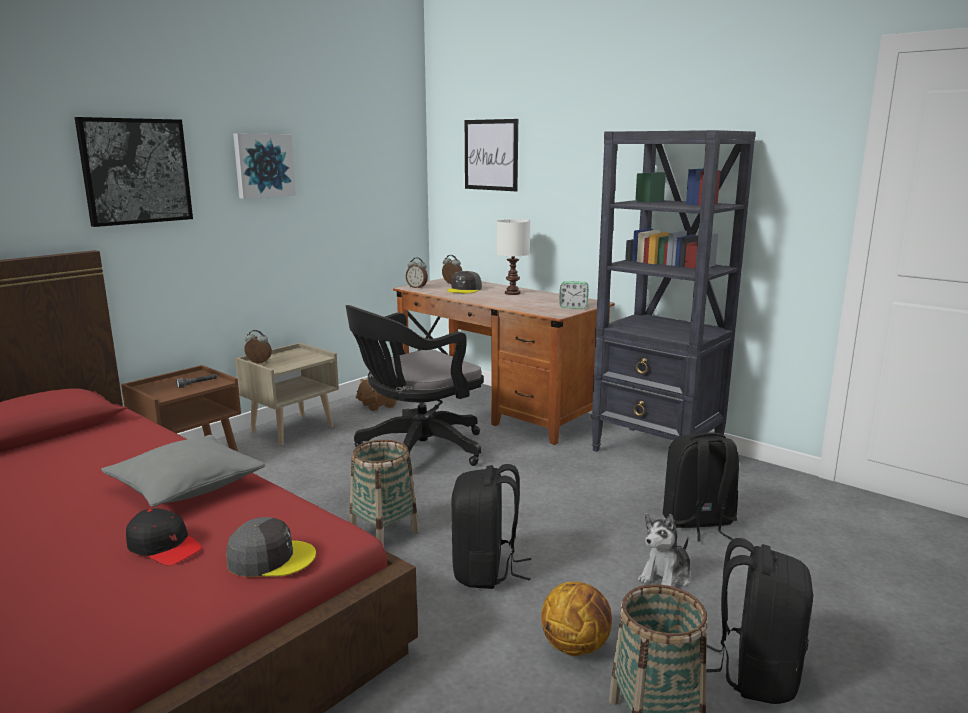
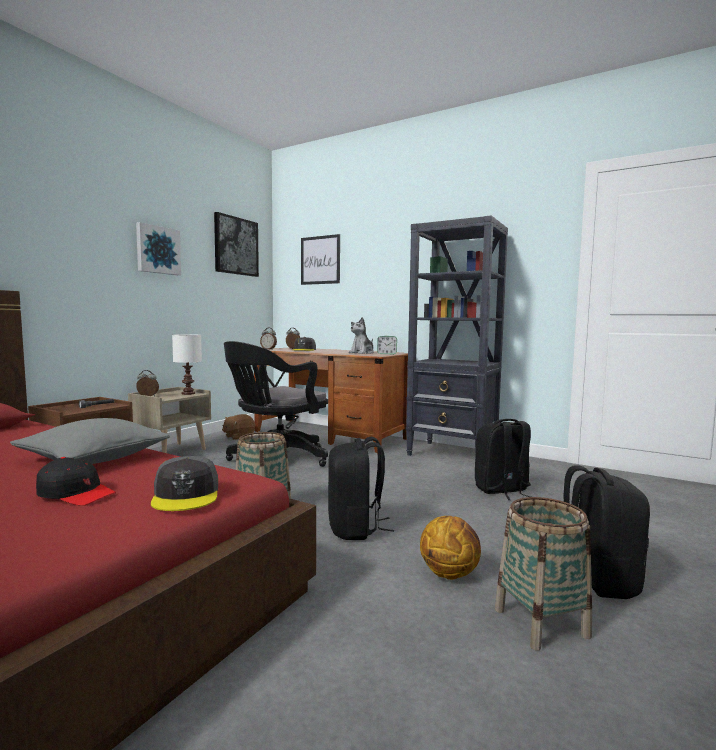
camera: 10 degrees left, 10 degrees down
(136, 171) = (56, 235): picture -> picture (236, 246)
(270, 558) = (186, 495): grey cap -> grey cap turned 90 degrees clockwise
(512, 293) = (339, 351): white table lamp -> white table lamp (188, 393)
(666, 577) = (496, 523): plush toy -> plush toy (362, 353)

